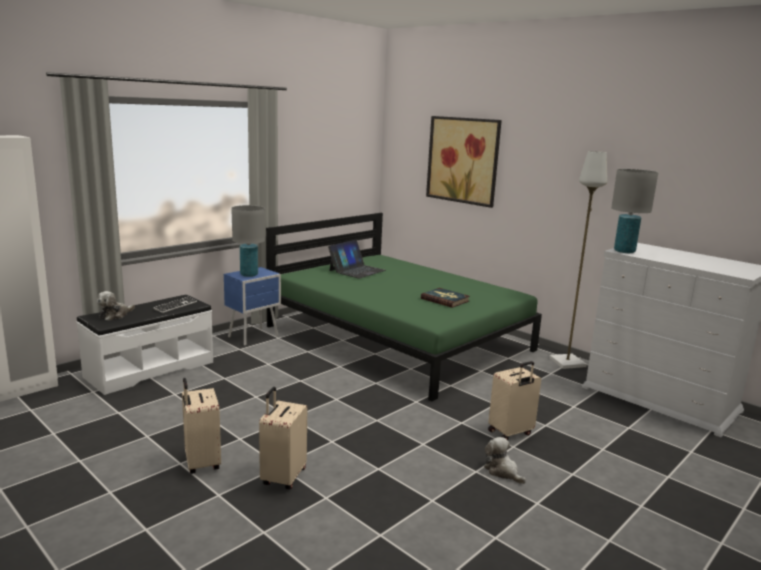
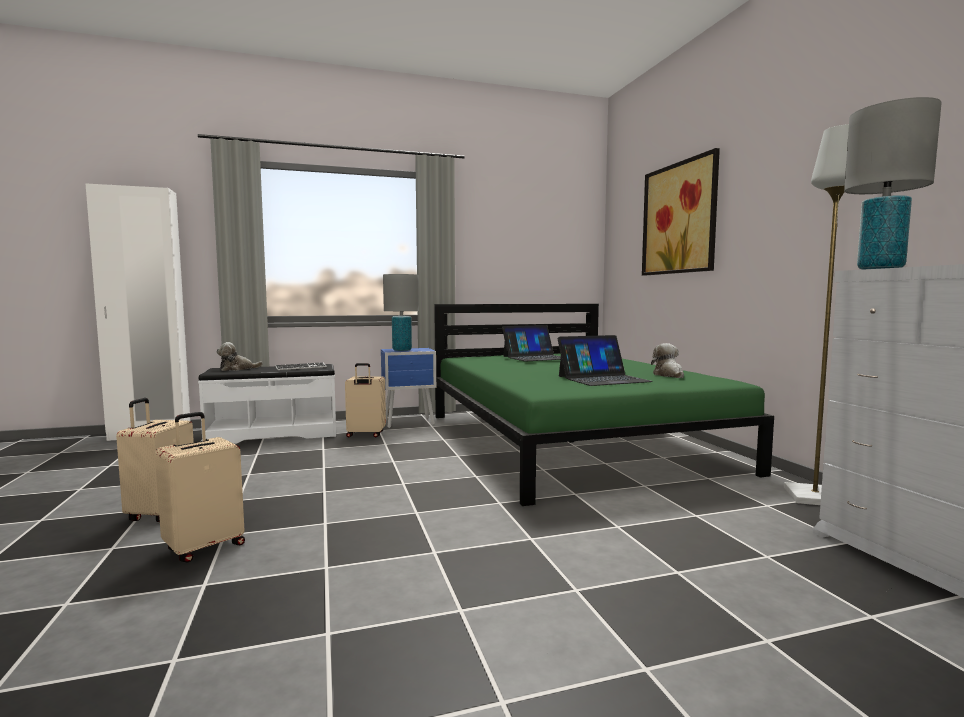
camera: 30 degrees right, 10 degrees down
(445, 300) = (603, 379): book -> laptop
(502, 471) = (506, 623): plush toy -> plush toy (669, 375)
(511, 433) = (596, 569): beige suitcase -> beige suitcase (365, 435)

